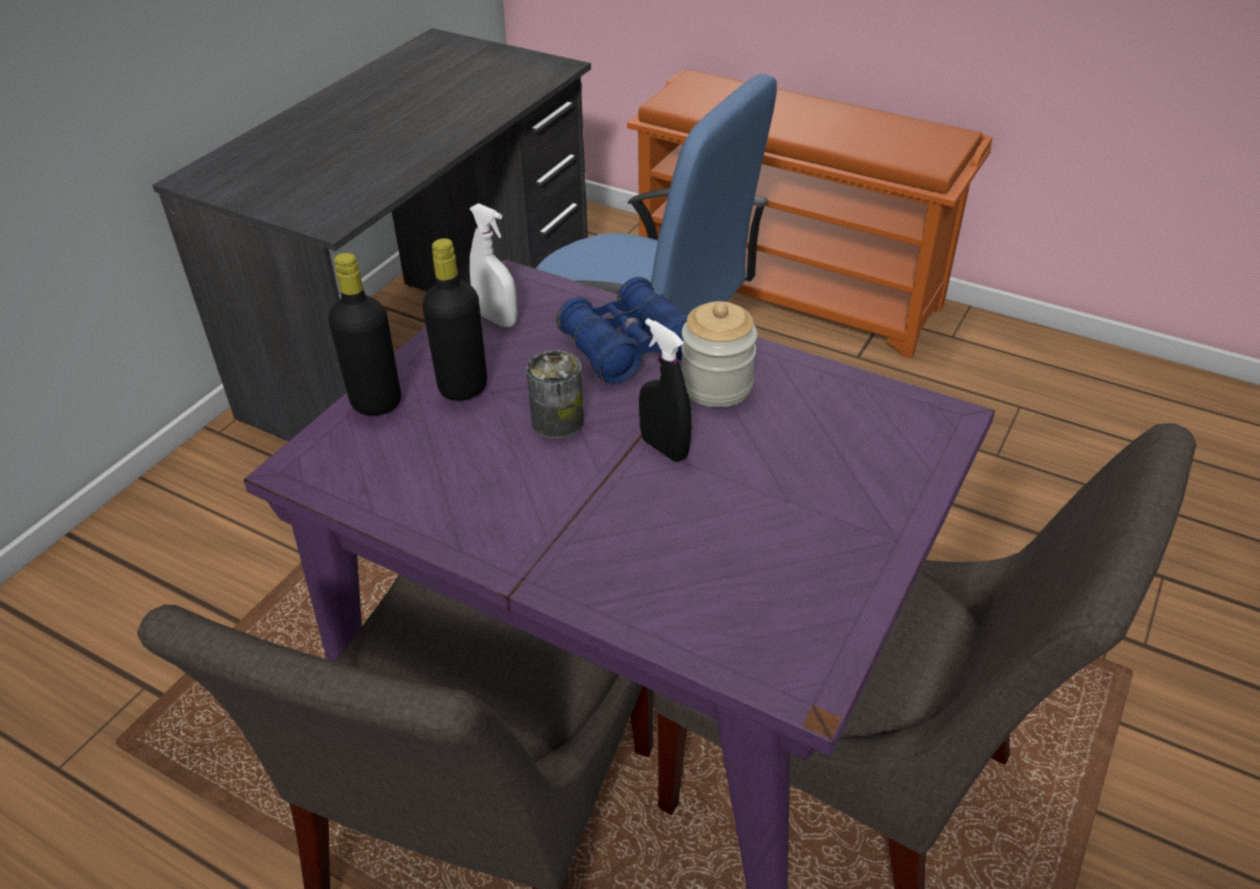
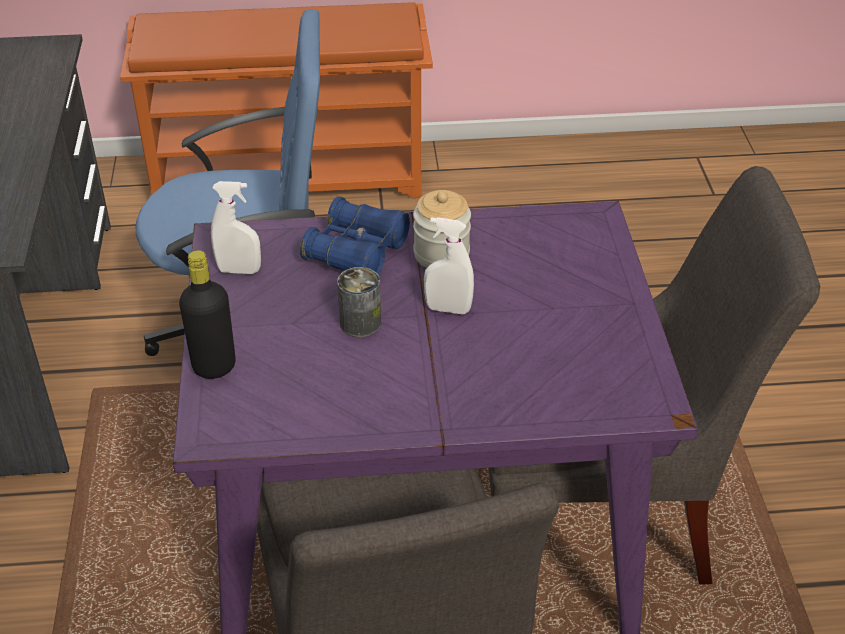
camera: 35 degrees left, 0 degrees up
(463, 387) = (268, 328): black bottle -> none
(664, 448) = (448, 309): black spray bottle -> white spray bottle

